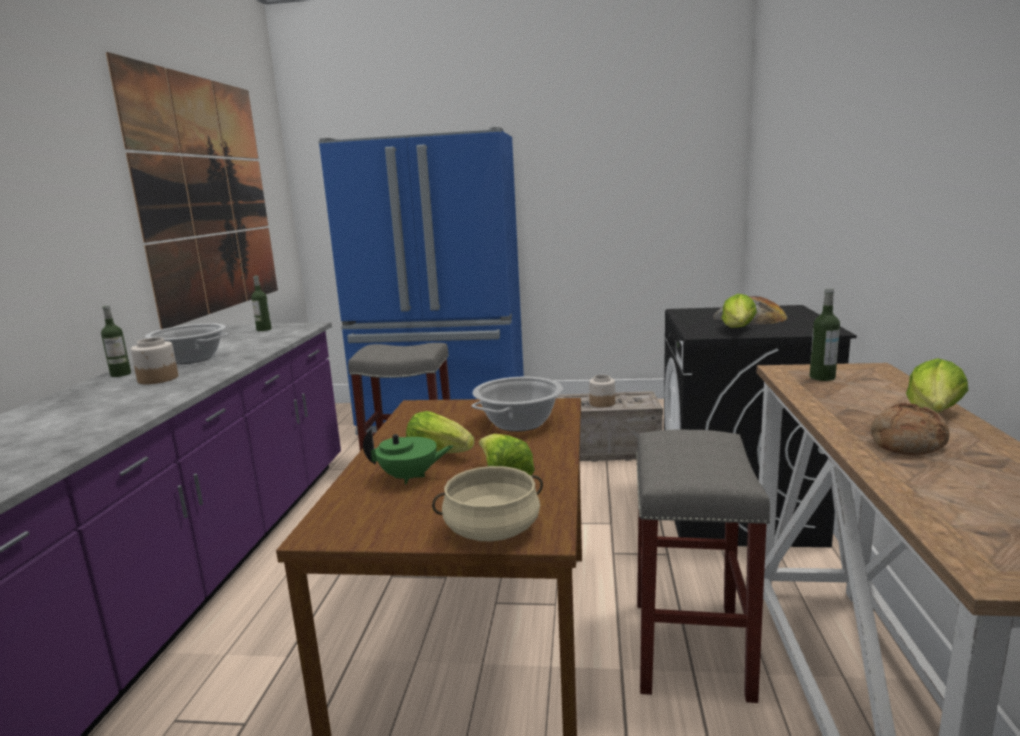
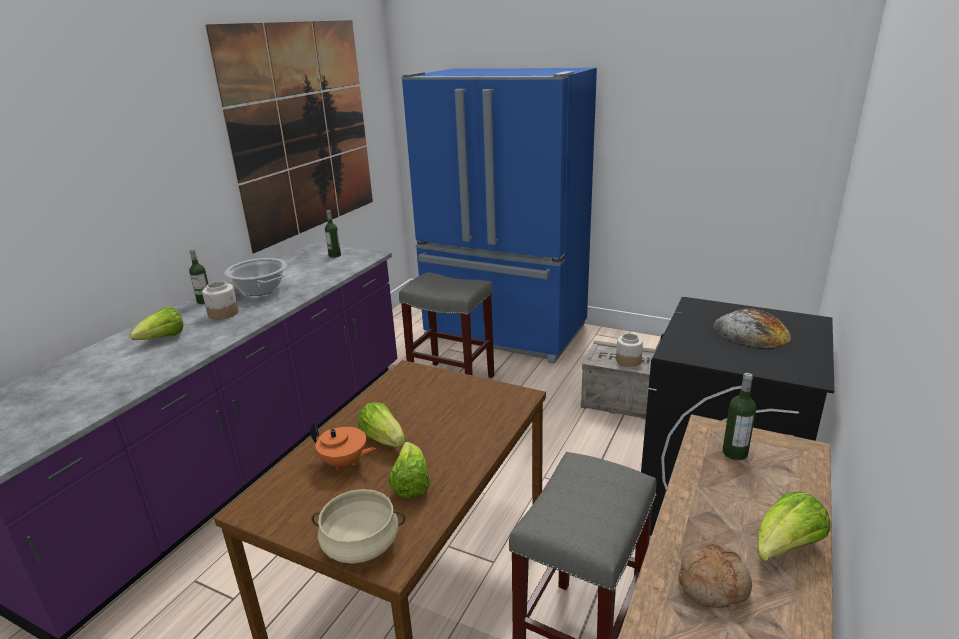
camera: 20 degrees right, 10 degrees up
(409, 477) = (344, 462): green teapot -> orange teapot
(519, 423) = (470, 414): cooking pot -> none
(738, 330) = (718, 352): lettuce -> lettuce (163, 339)

